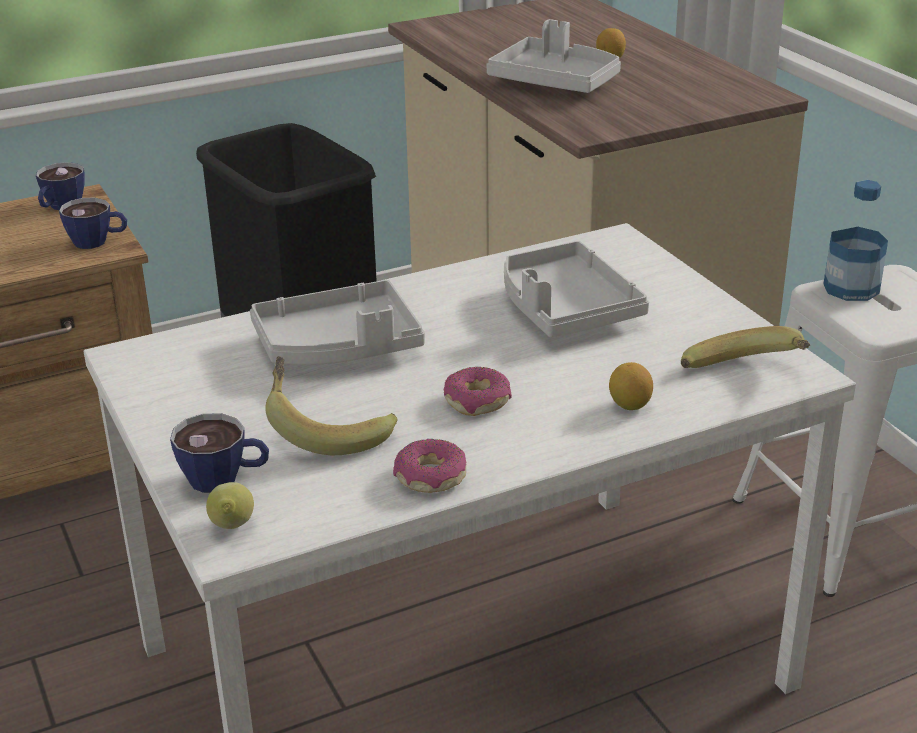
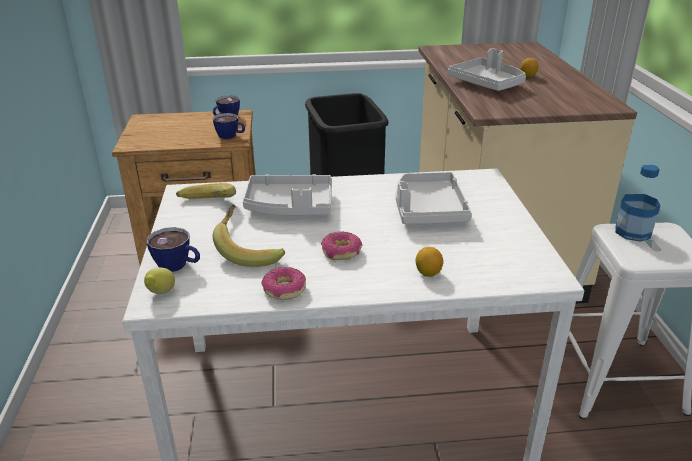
camera: 20 degrees right, 0 degrees up
(747, 378) = (513, 272): banana -> banana (206, 208)

